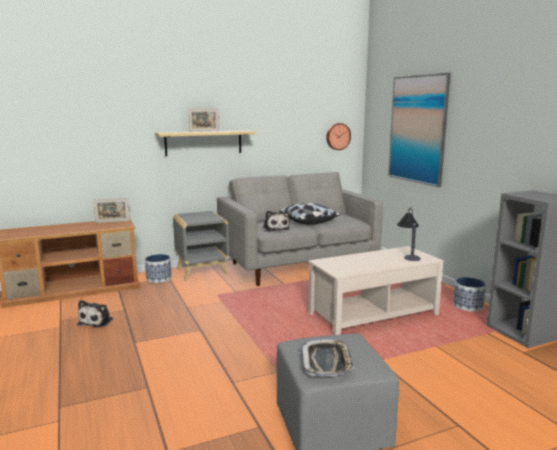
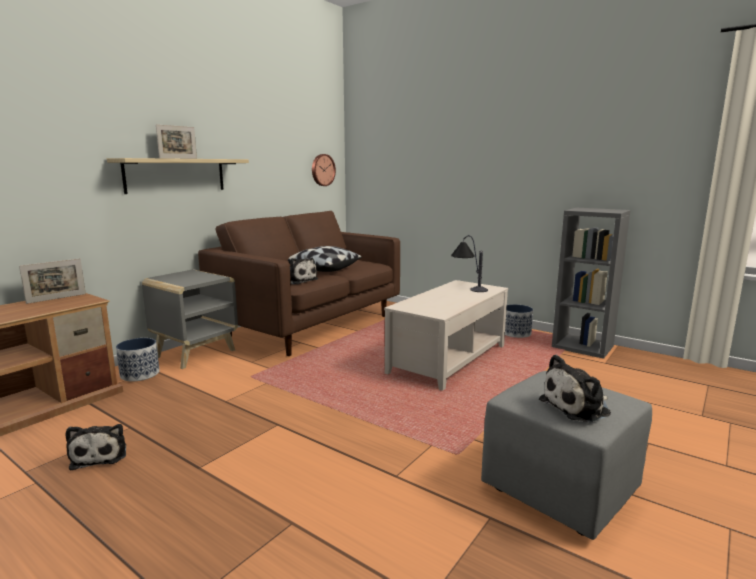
camera: 30 degrees left, 0 degrees up
(298, 266) = (311, 325): grey sofa -> brown sofa
(326, 362) = (578, 407): tray -> plush toy
(417, 129) = (425, 157): picture -> none

